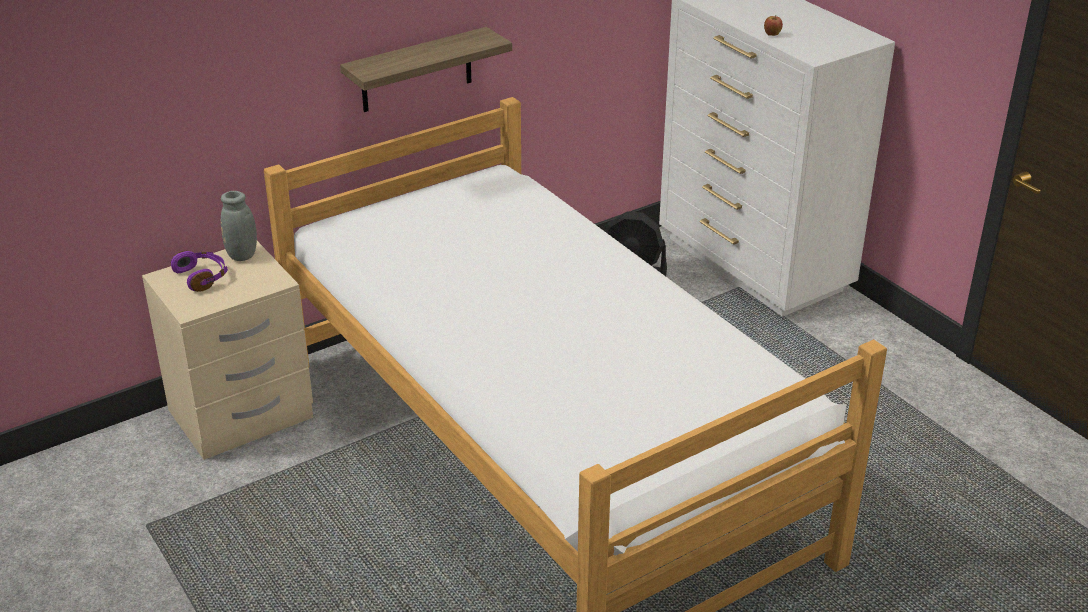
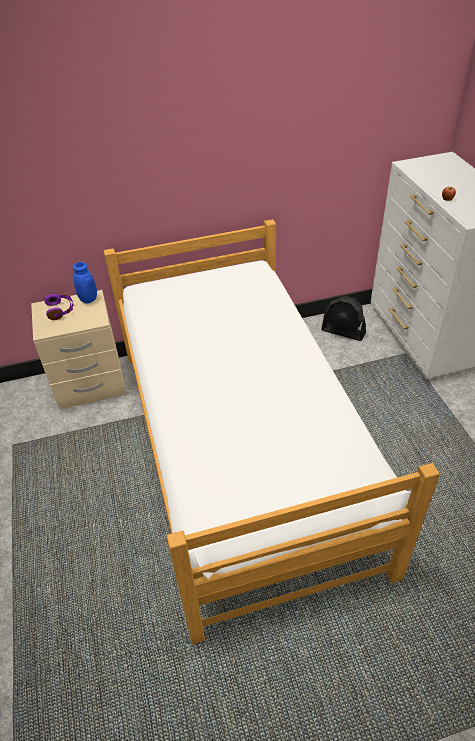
camera: 20 degrees right, 10 degrees up
(242, 257) = (88, 301): grey vase -> blue vase
(416, 70) = (207, 198): shelf -> none

